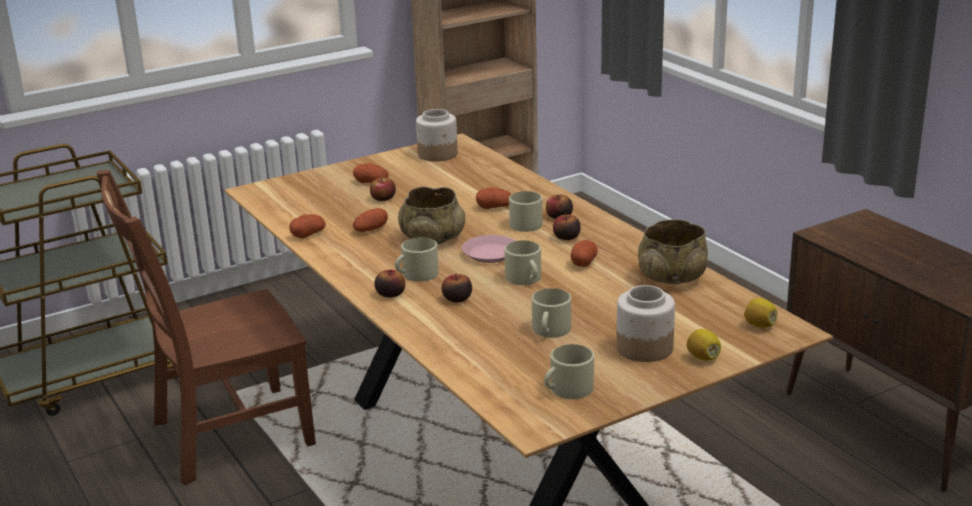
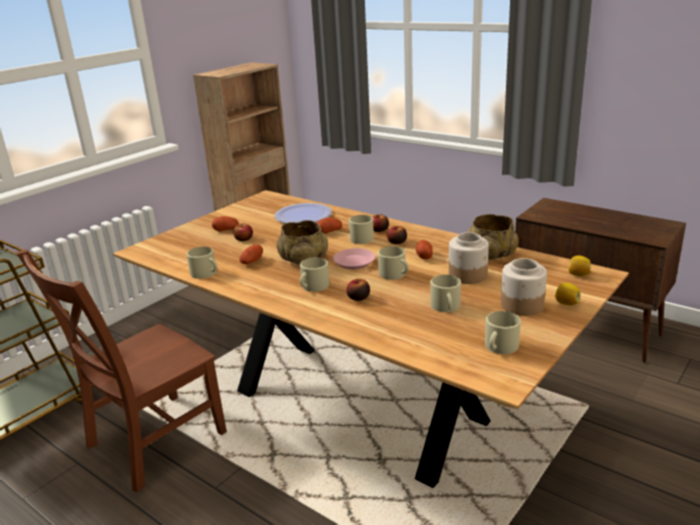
camera: 20 degrees left, 0 degrees up
(308, 234) = (206, 273): potato -> beige mug
(390, 294) = (305, 304): apple -> none
(438, 154) = (260, 205): jar -> jar (468, 275)
(480, 179) = (303, 215): none -> plate

